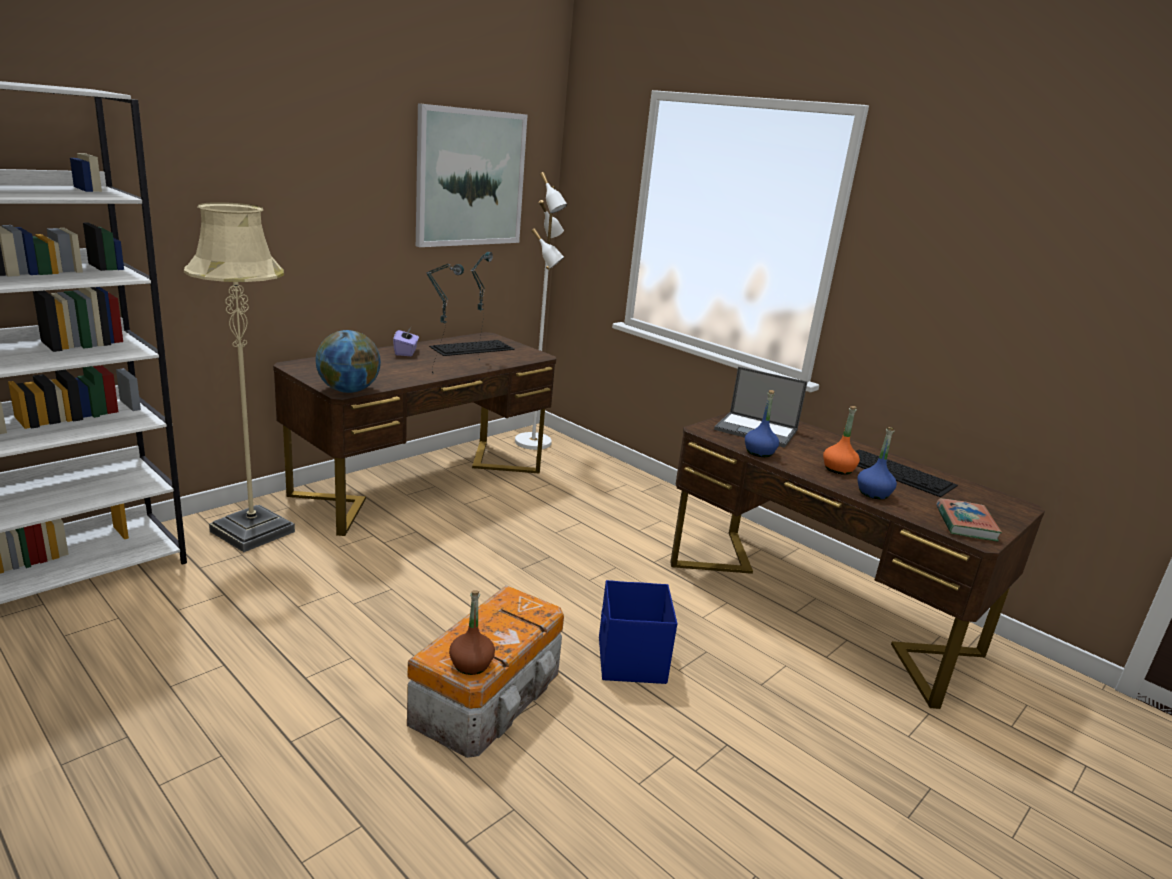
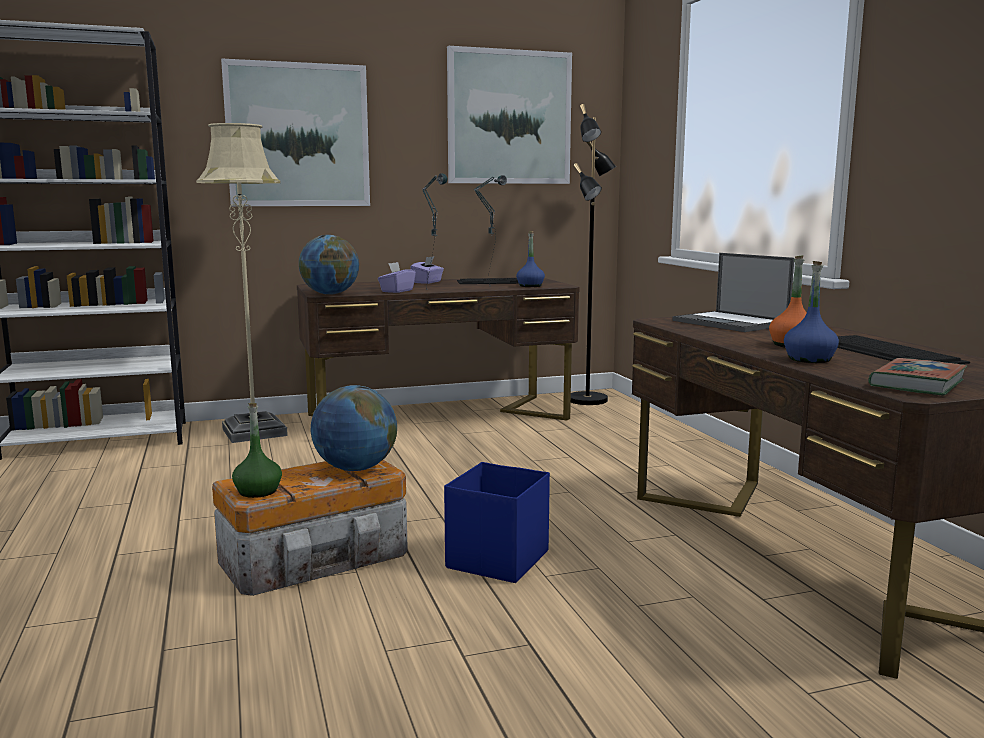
camera: 30 degrees right, 10 degrees down
(269, 200) = (298, 135): none -> picture
(406, 378) = (396, 291): none -> purple tissue box
(471, 664) = (258, 491): brown bottle -> green bottle
(519, 612) = (355, 468): none -> globe
(534, 442) = (588, 400): white floor lamp -> black floor lamp
(759, 452) = (701, 333): blue bottle -> blue bottle (530, 286)

